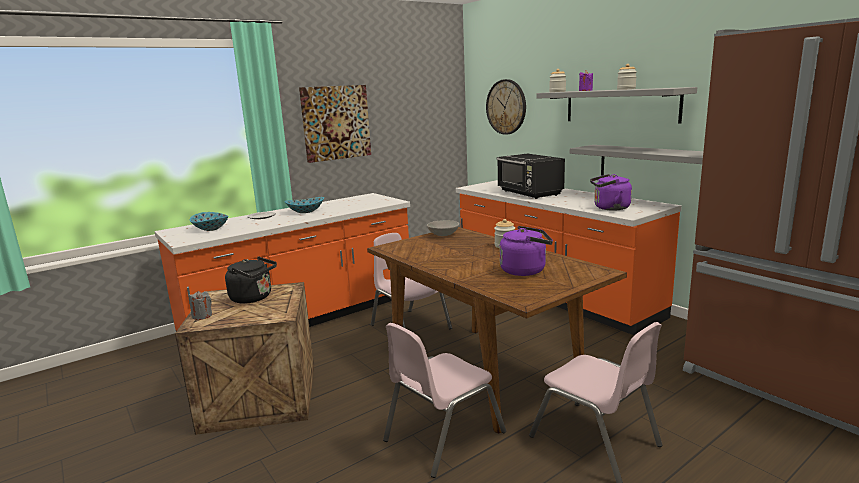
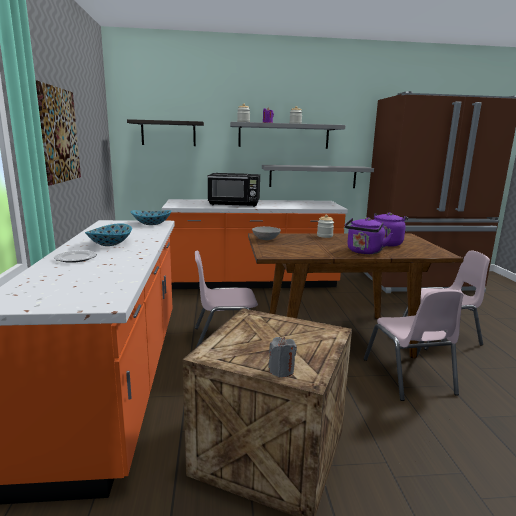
camera: 60 degrees left, 0 degrees up
(211, 229) = (68, 283): bowl -> bowl (151, 223)
(254, 298) = (258, 336): black kettle -> none
(506, 107) = (168, 133): wall clock -> shelf
(609, 208) = (313, 206): purple kettle -> purple kettle (364, 252)

